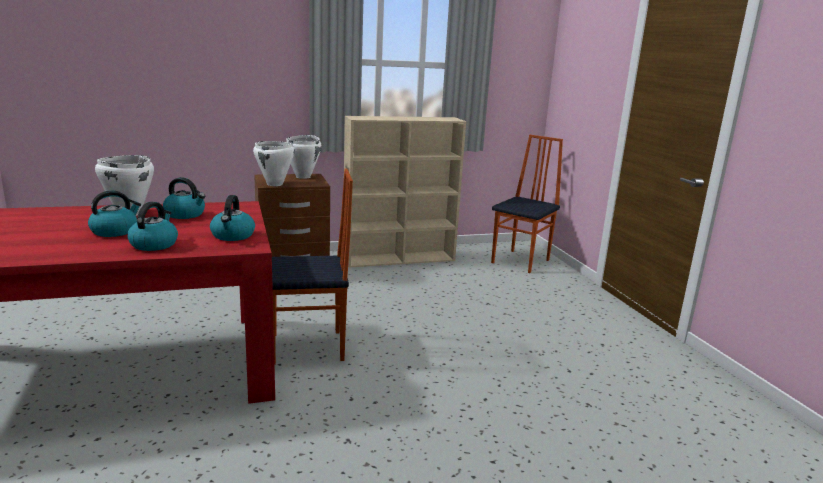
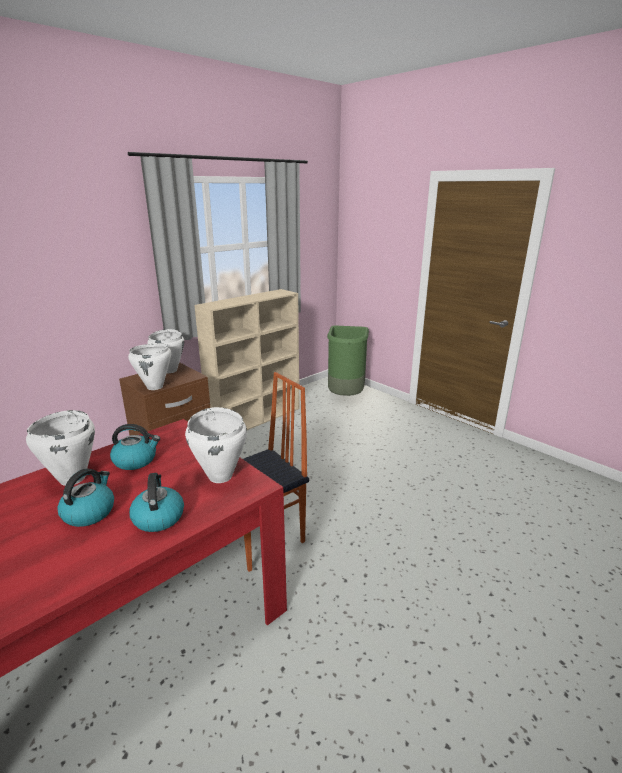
camera: 25 degrees left, 5 degrees up
(233, 236) = (221, 476): kettle -> white cooking pot
(521, 261) = (346, 396): chair -> green trash can

